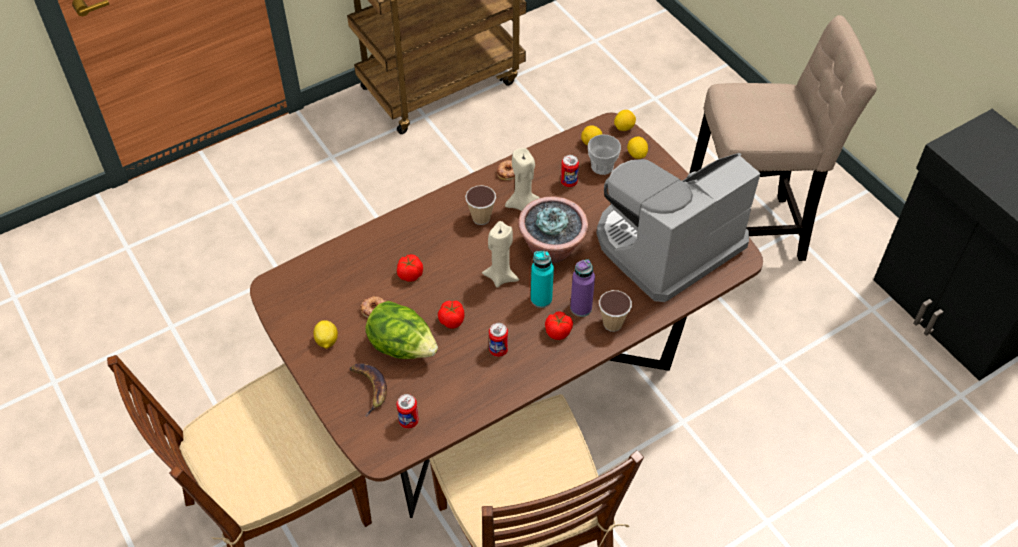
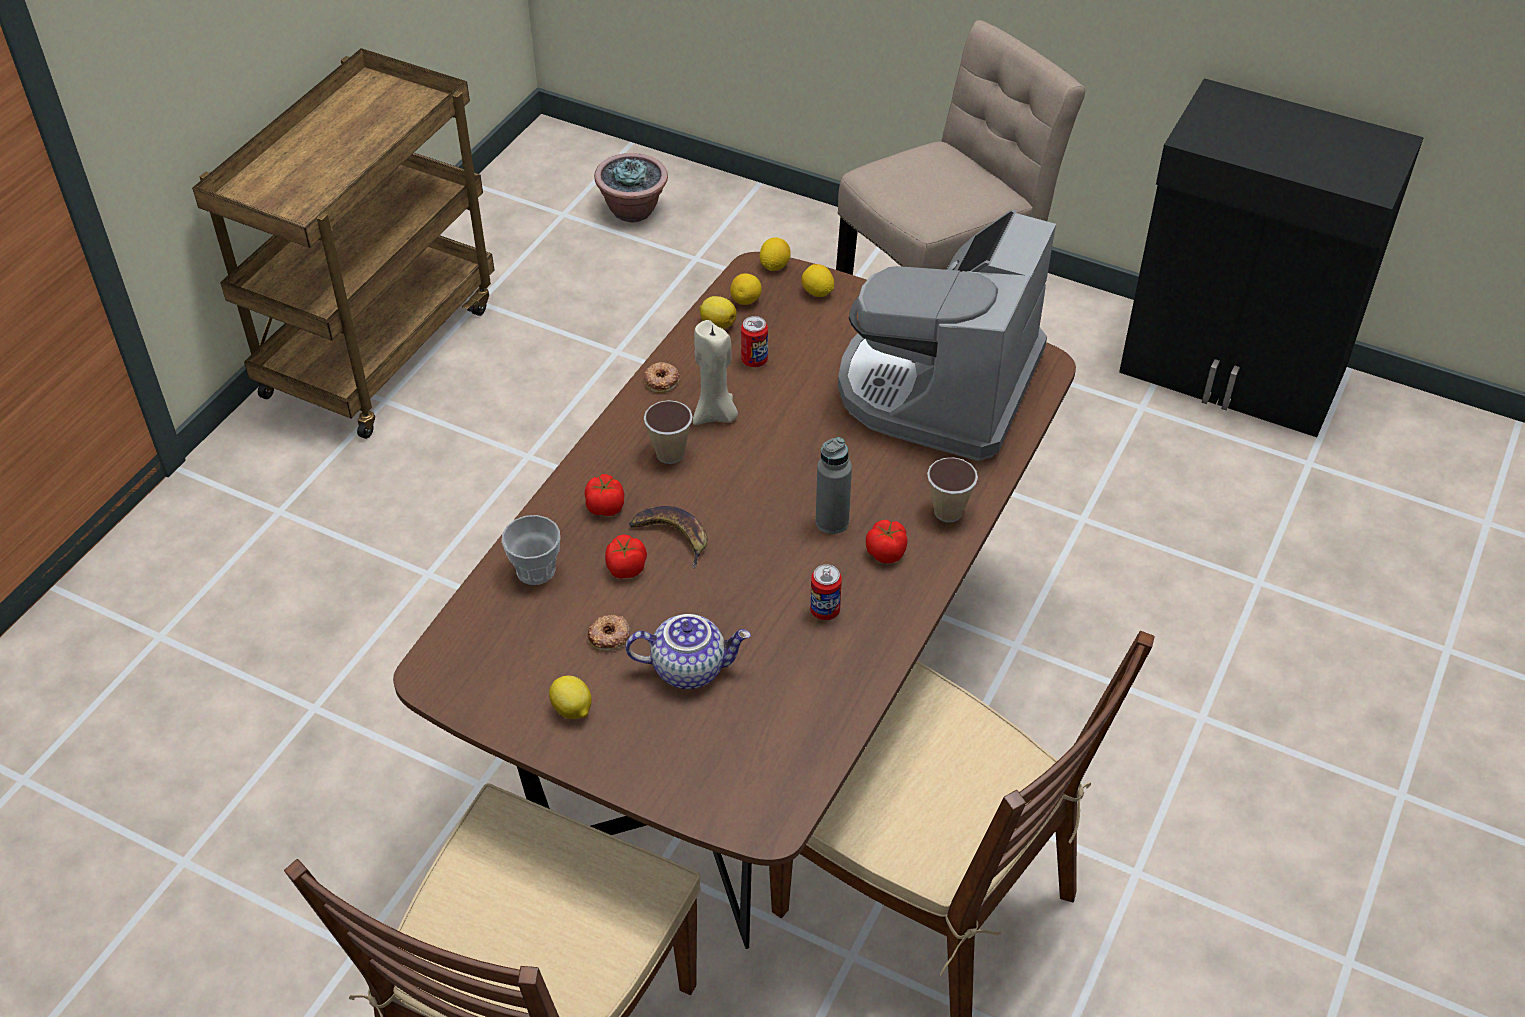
camera: 30 degrees left, 5 degrees down
(370, 388) = (685, 743): banana -> banana (673, 536)
(402, 347) = (689, 667): lettuce -> teapot
(408, 421) = (773, 759): can -> none
(452, 320) = (732, 601): tomato -> tomato (605, 506)
(501, 276) = (755, 517): beige candle -> none
(541, 299) = (832, 522): turquoise bottle -> grey bottle
(552, 249) = (797, 453): potted plant -> potted plant (633, 210)
(564, 150) = (717, 324): none -> lemon
(581, 308) = (892, 510): purple bottle -> none
(602, 166) = (783, 324): cup -> cup (535, 570)

